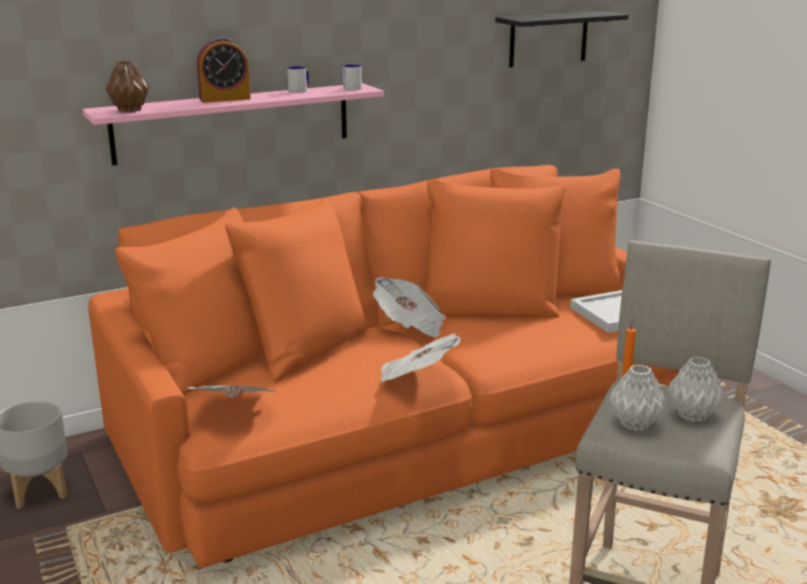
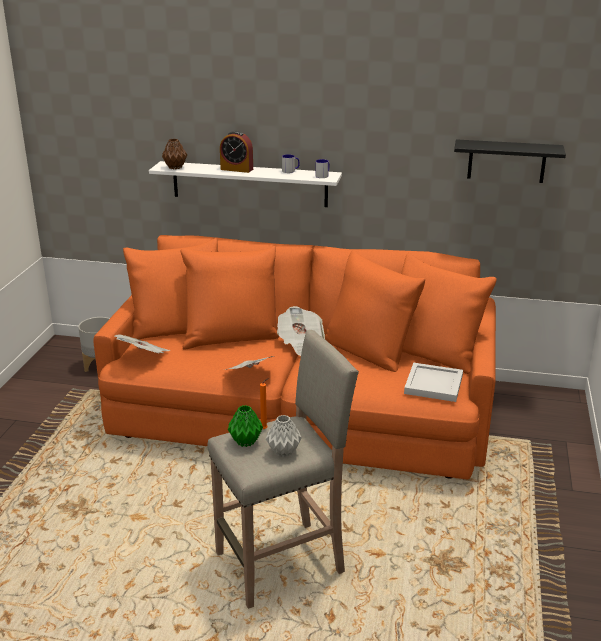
camera: 40 degrees right, 5 degrees up
(233, 123) = (249, 184): pink shelf -> white shelf
(634, 424) = (245, 442): grey vase -> green vase

